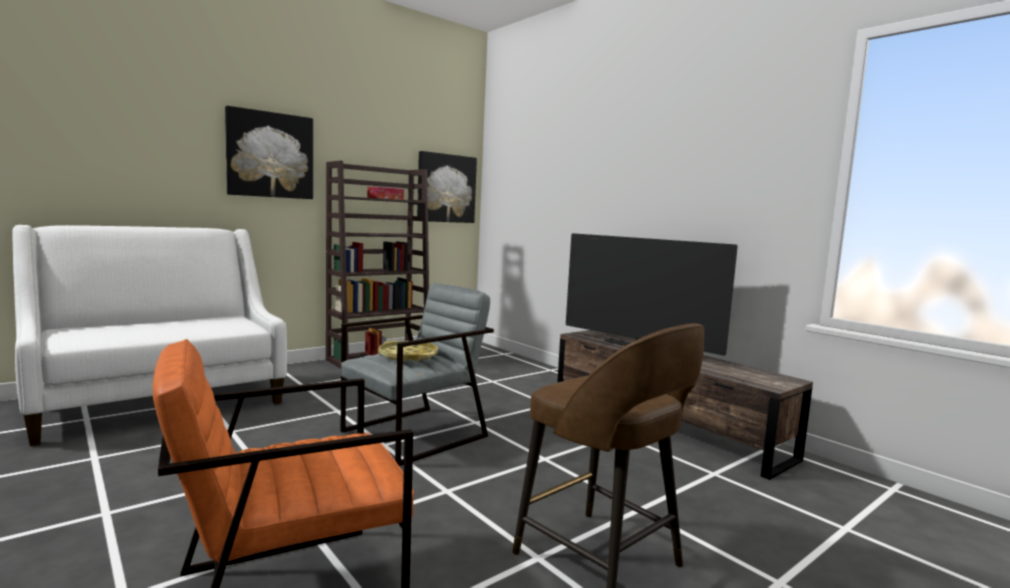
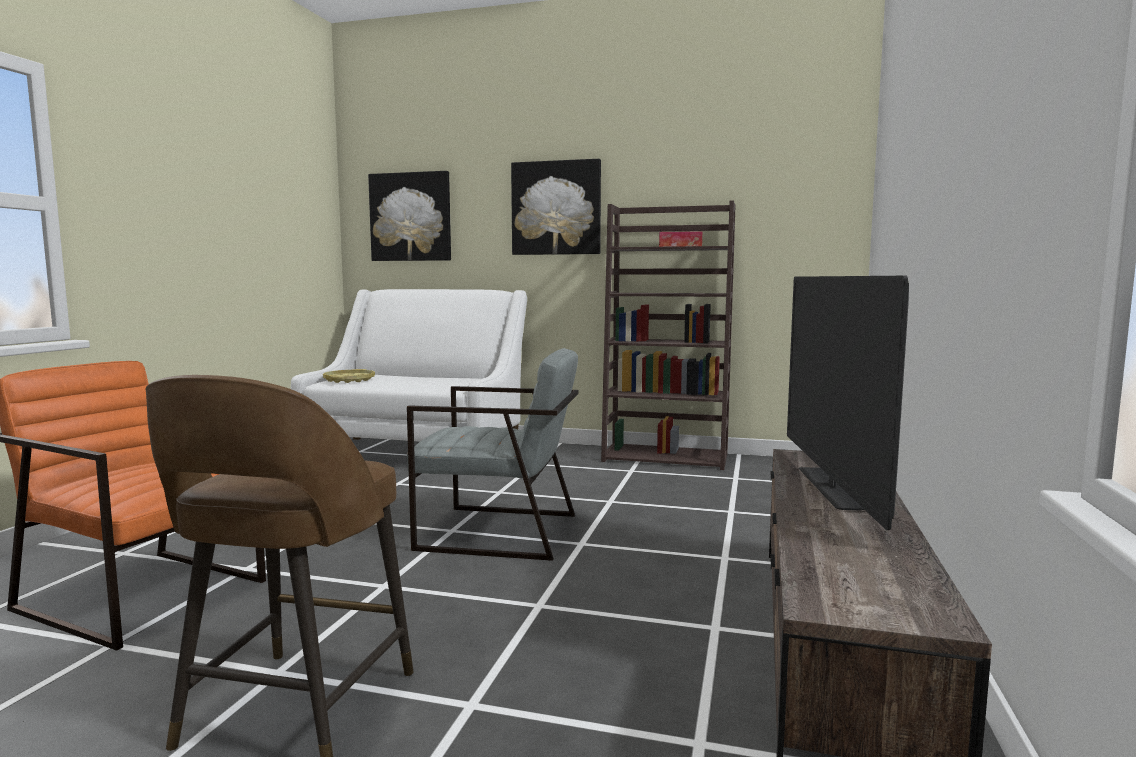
camera: 55 degrees right, 0 degrees up
(408, 356) = (481, 431): yellow tray -> yellow tray (349, 380)
(446, 188) = (799, 225): picture -> picture (411, 217)

